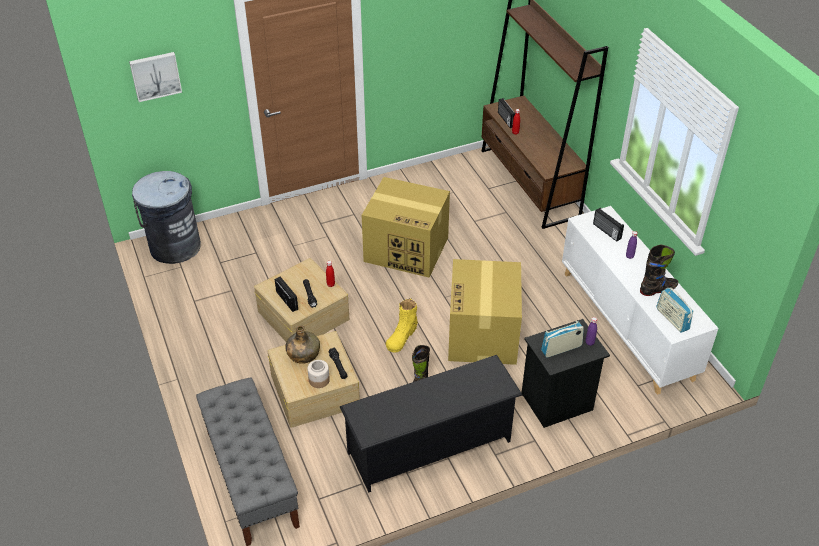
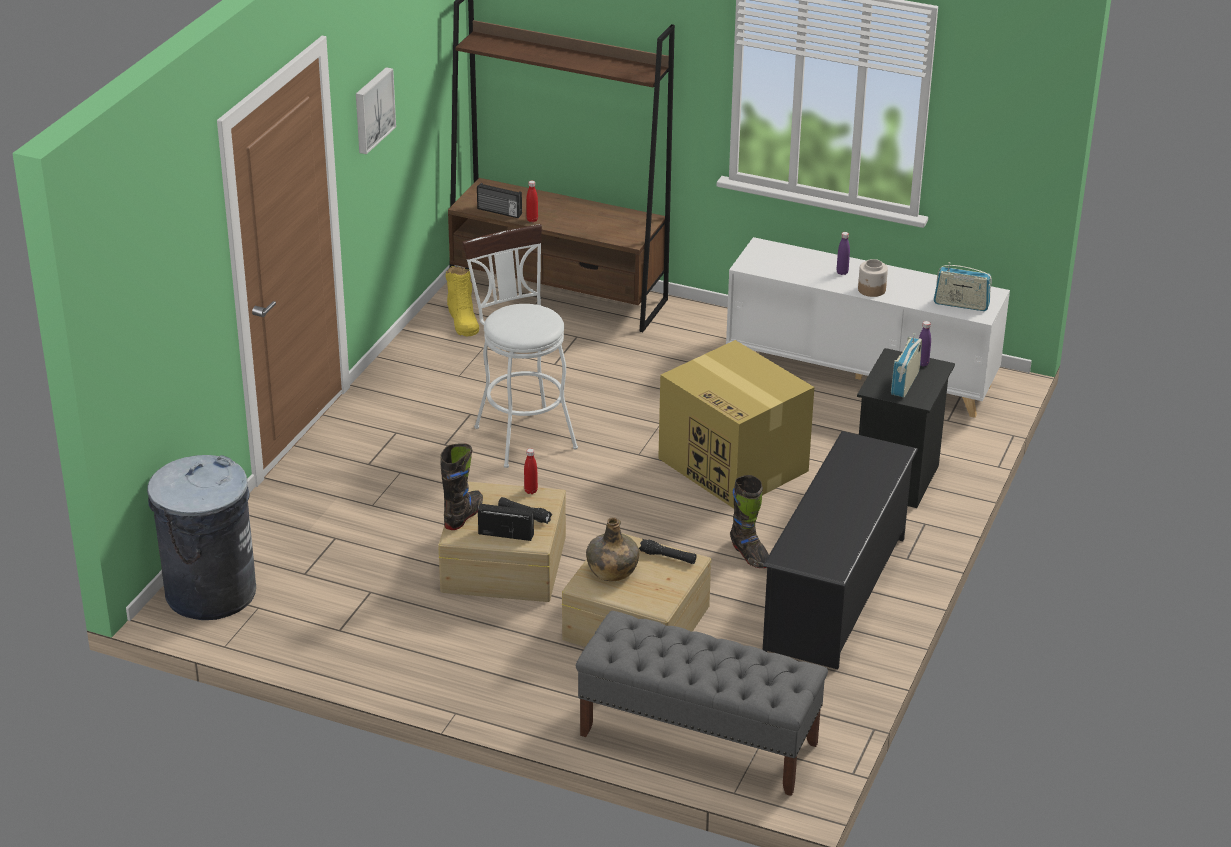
camera: 45 degrees left, 10 degrees down
(155, 75) = (152, 292): picture -> picture (372, 109)
(319, 380) = (668, 581): jar -> jar (871, 290)
(402, 336) = (650, 517): yellow boot -> yellow boot (463, 320)
(407, 249) = (521, 433): cardboard box -> white stool
(606, 231) = (786, 262): radio -> none
(658, 290) = (912, 287): black boot -> black boot (463, 516)

